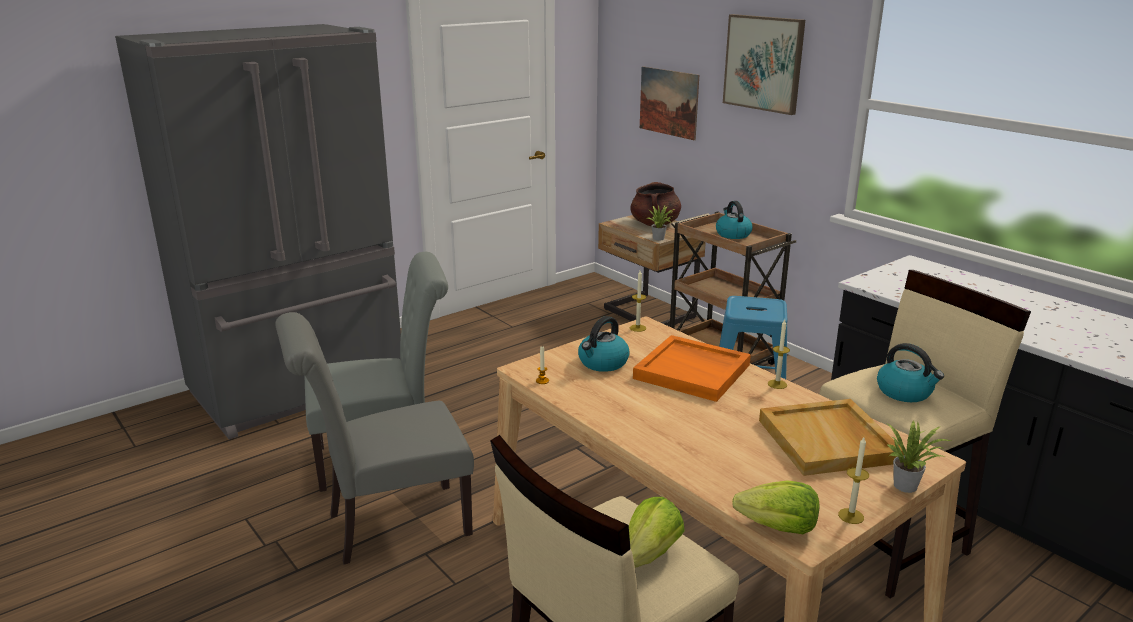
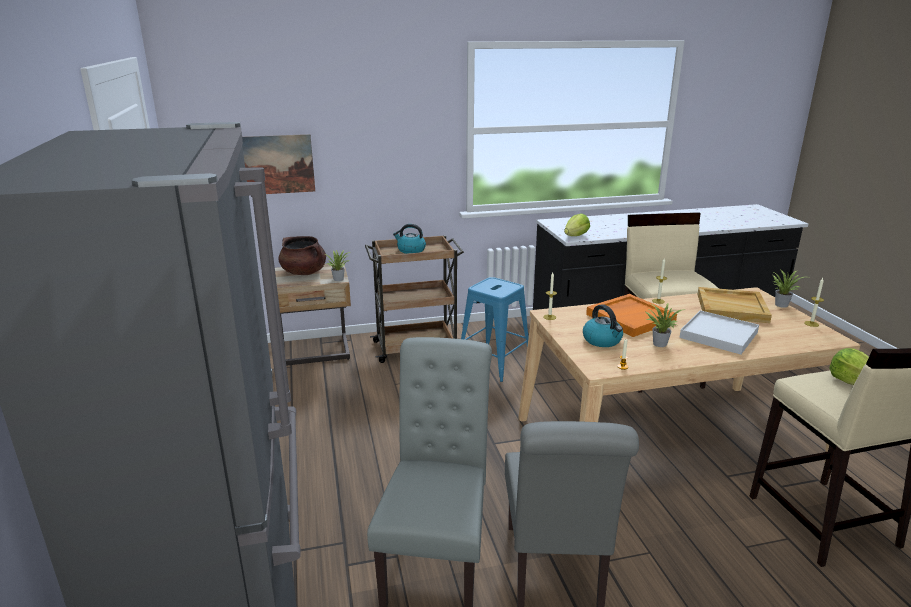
camera: 65 degrees left, 0 degrees up
(631, 396) = (659, 343): none -> potted plant
(703, 435) = (718, 335): none -> white tray
(763, 63) = (378, 115): picture -> none
(778, 527) = (824, 342): lettuce -> lettuce (575, 236)
(905, 392) = (676, 278): kettle -> none

